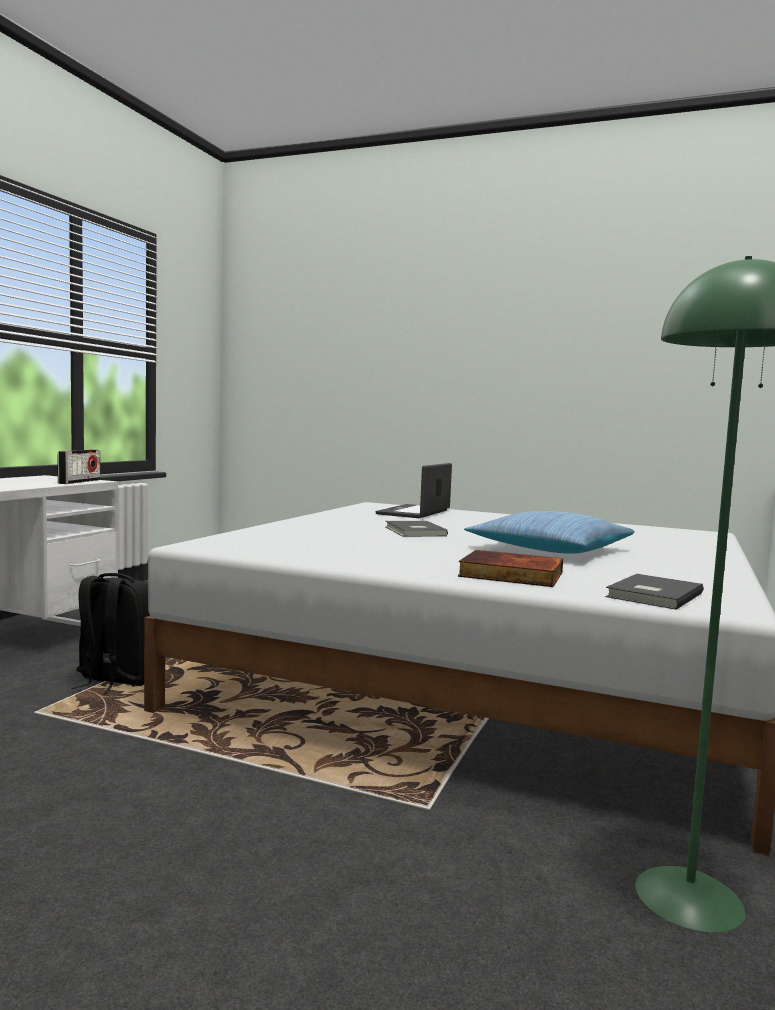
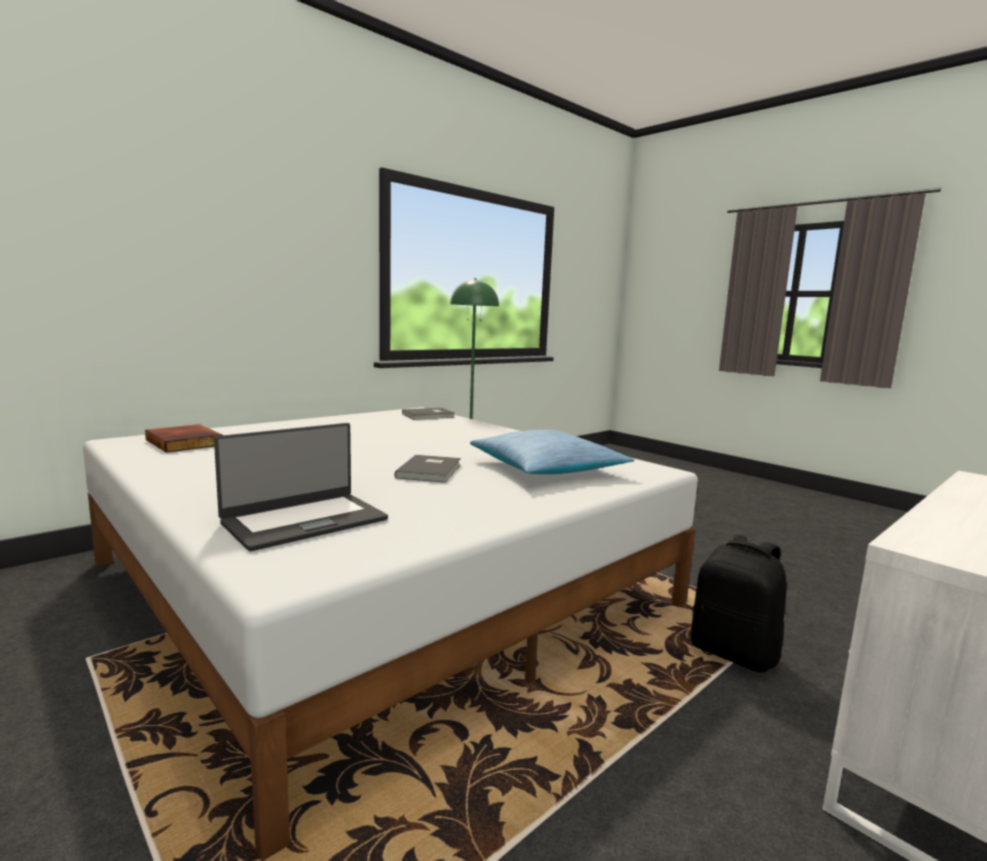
camera: 155 degrees left, 5 degrees up
(79, 482) = (923, 536): radio -> none
(510, 575) = (468, 428): book -> book (186, 442)
(549, 549) = (373, 440): pillow -> pillow (547, 468)

